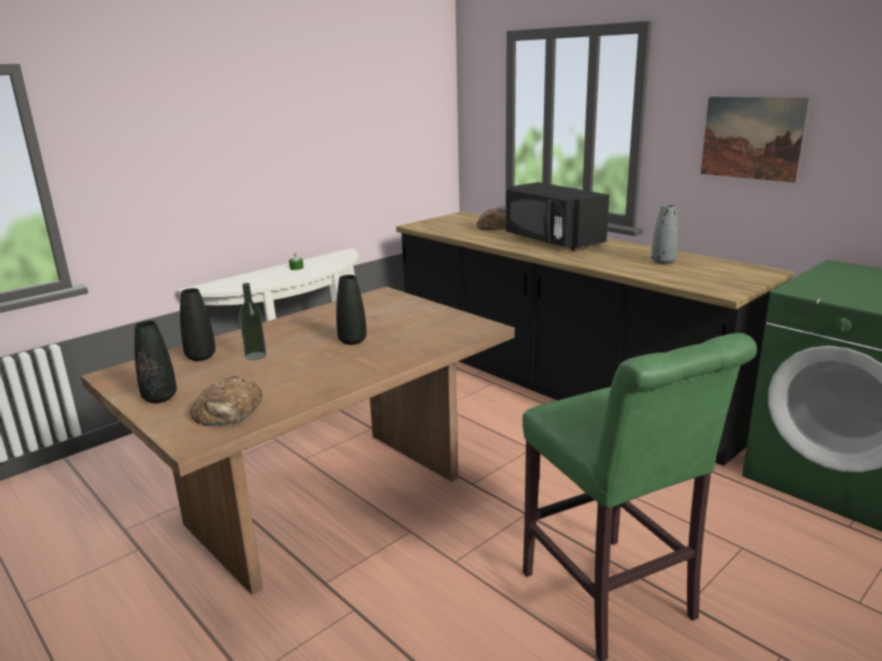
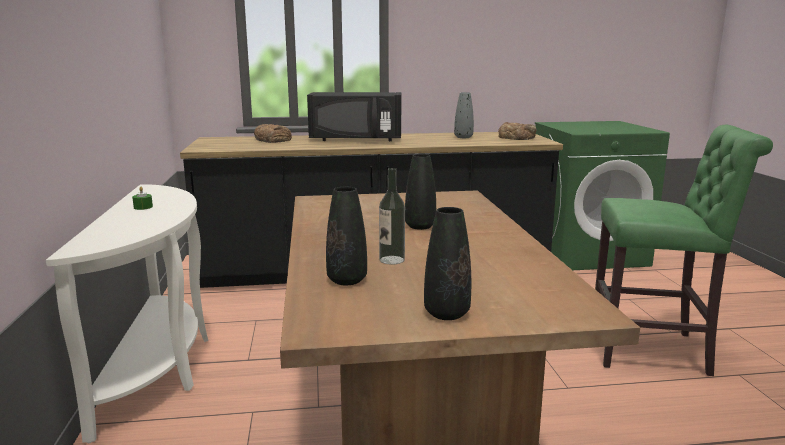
camera: 55 degrees left, 5 degrees down
(228, 411) = (530, 290): bread -> bread (516, 137)
(752, 138) = (476, 45): picture -> none

